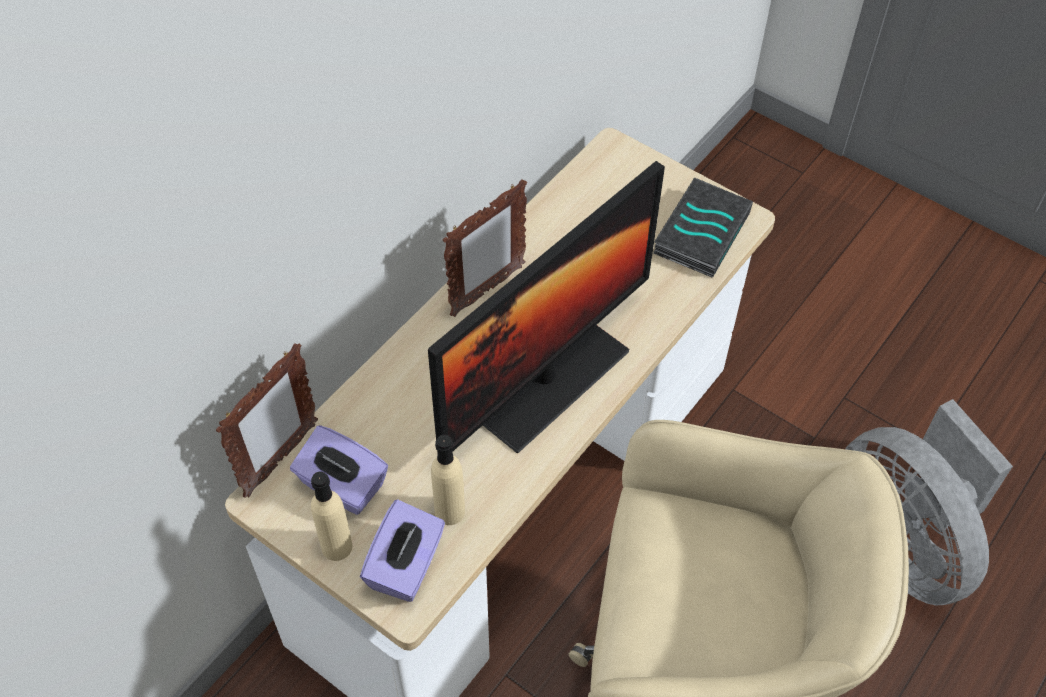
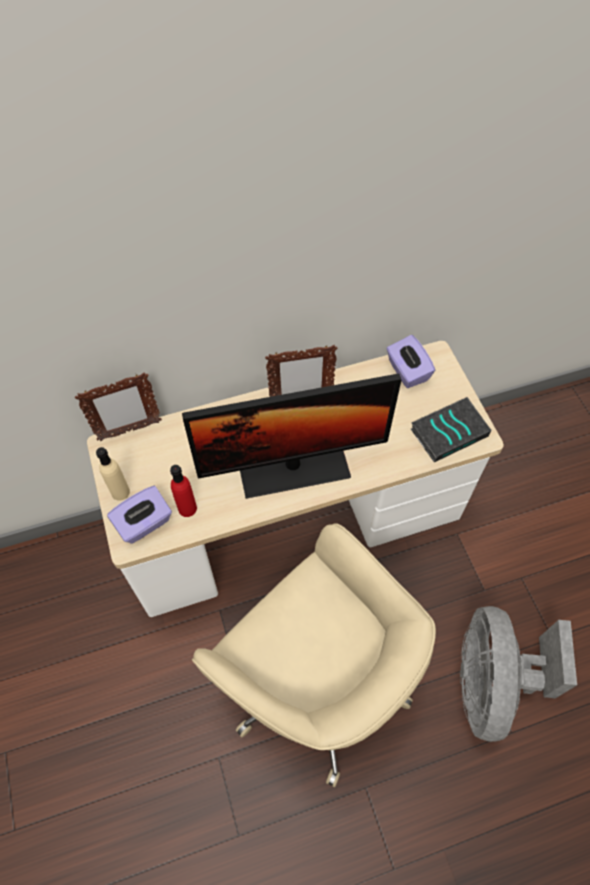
camera: 35 degrees right, 5 degrees up
(342, 486) = (147, 462): purple tissue box -> purple tissue box (407, 371)
(450, 511) = (187, 508): beige bottle -> red bottle

